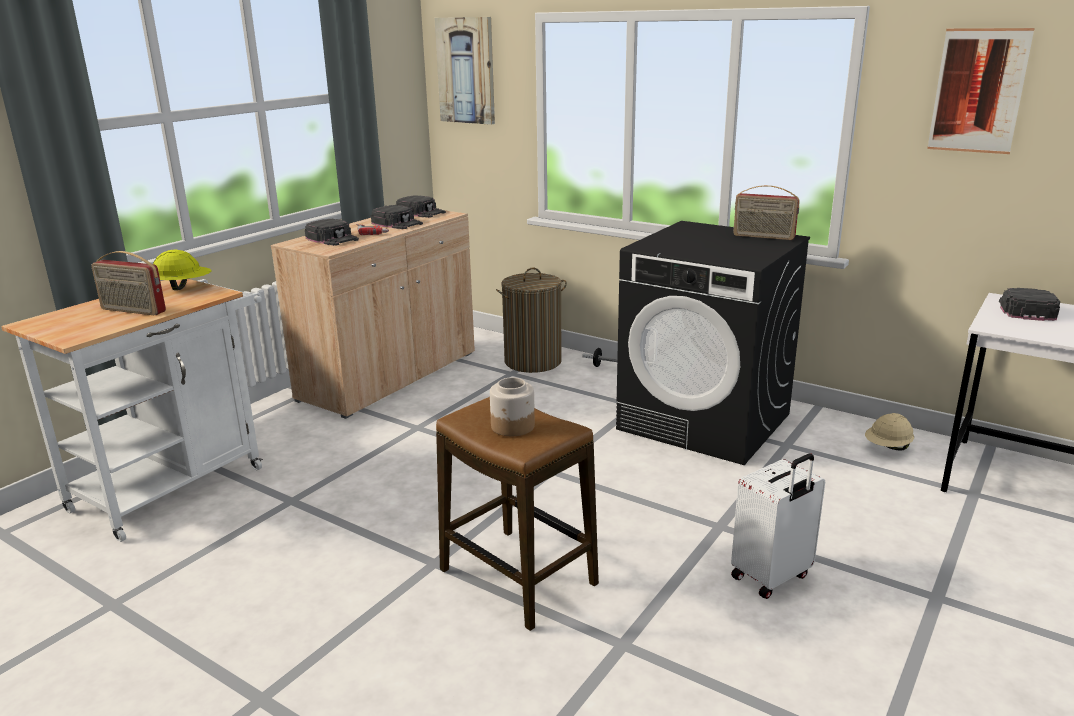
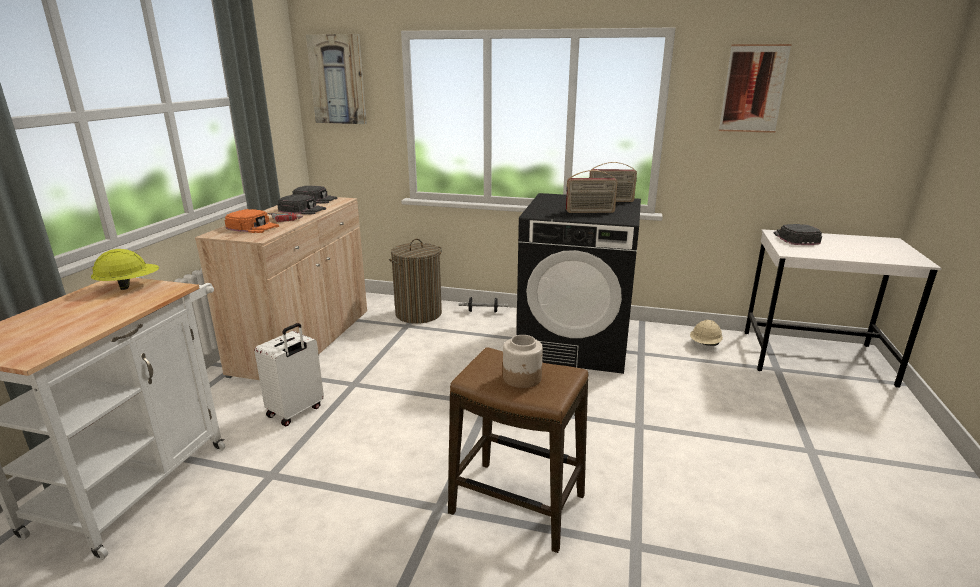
camera: 20 degrees left, 0 degrees up
(132, 311) = (86, 316): radio -> radio (590, 212)
(333, 238) = (253, 227): black cap -> orange cap
(772, 577) = (701, 460): white suitcase -> white suitcase (296, 412)

